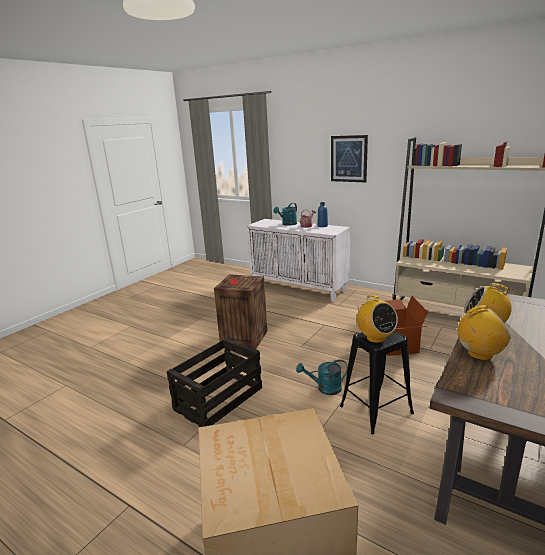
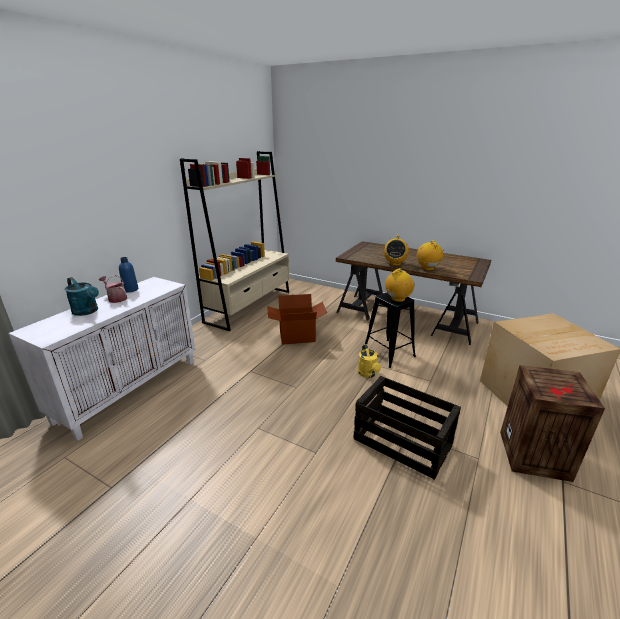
camera: 95 degrees left, 5 degrees up
(243, 338) = (271, 435): crate -> crate (535, 456)
(325, 389) = (368, 374): turquoise watering can -> yellow watering can
(349, 158) = (111, 192): picture -> none

